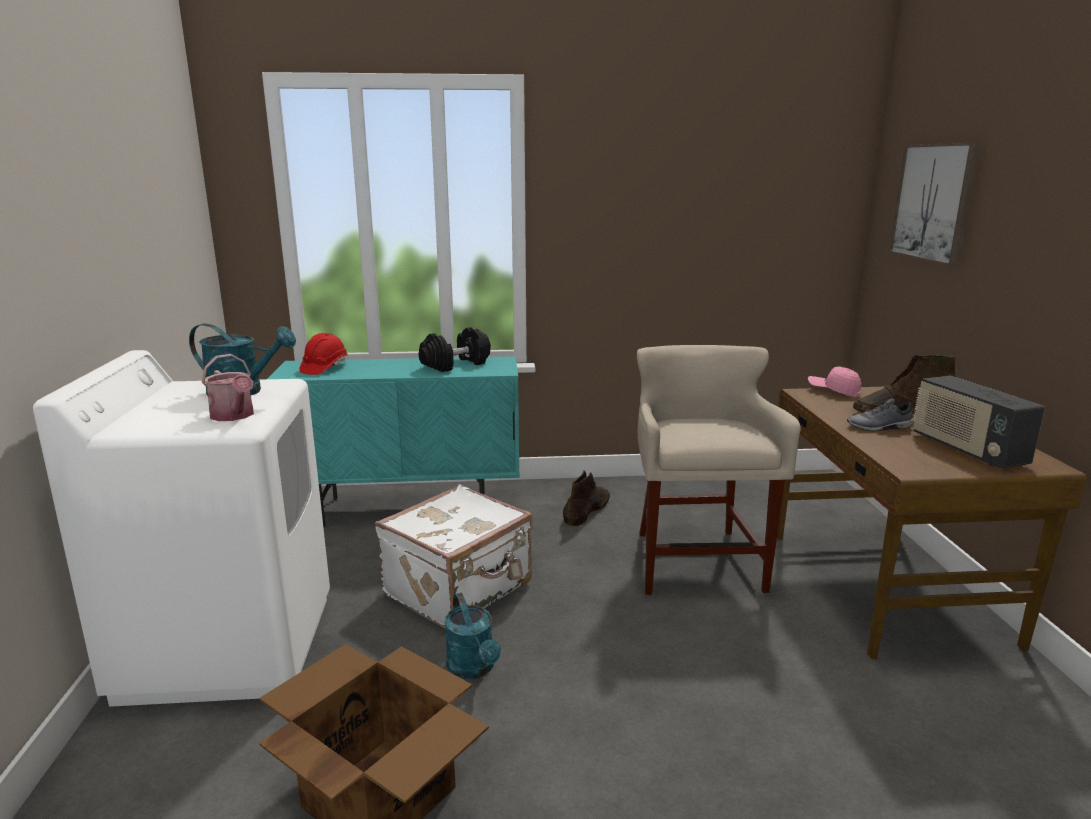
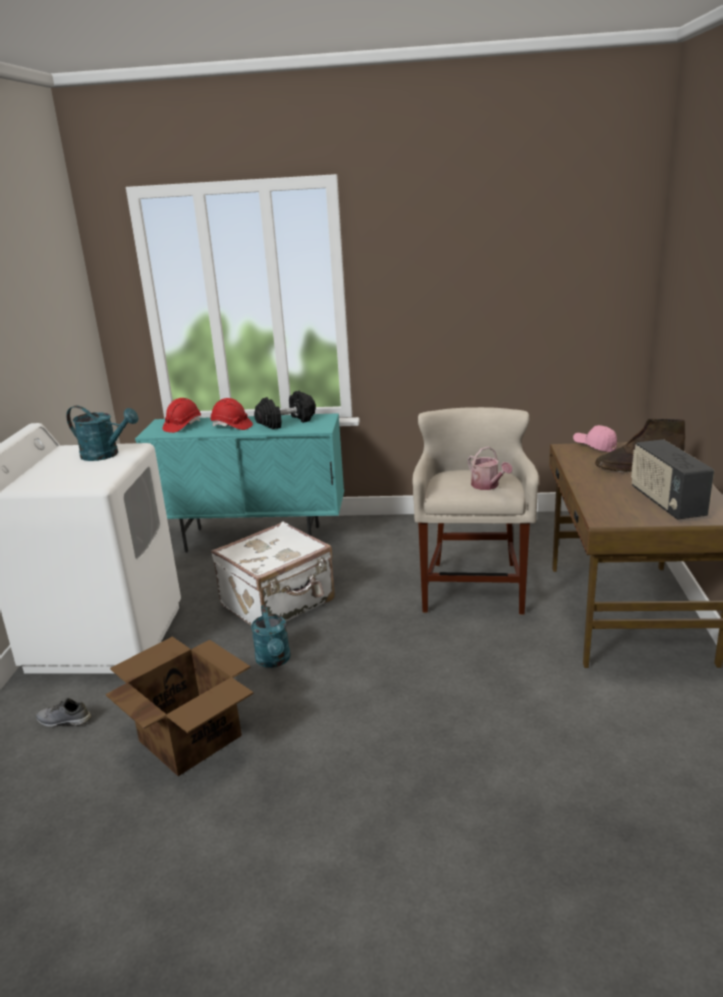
camera: 10 degrees right, 5 degrees up
(234, 416) = (94, 475): watering can -> watering can (487, 486)
(388, 368) = (231, 426): none -> red hard hat
(587, 510) = (399, 543): brown boot -> none
(879, 427) = (608, 481): grey shoe -> grey shoe (63, 721)
(934, 202) = (690, 278): picture -> none

